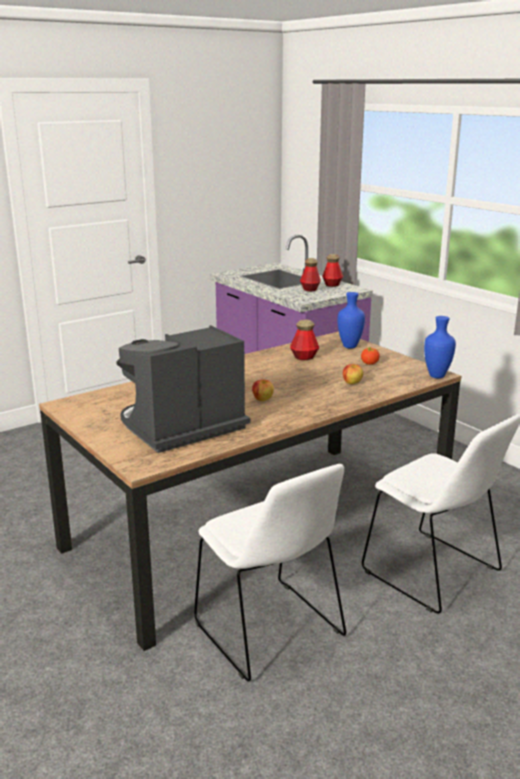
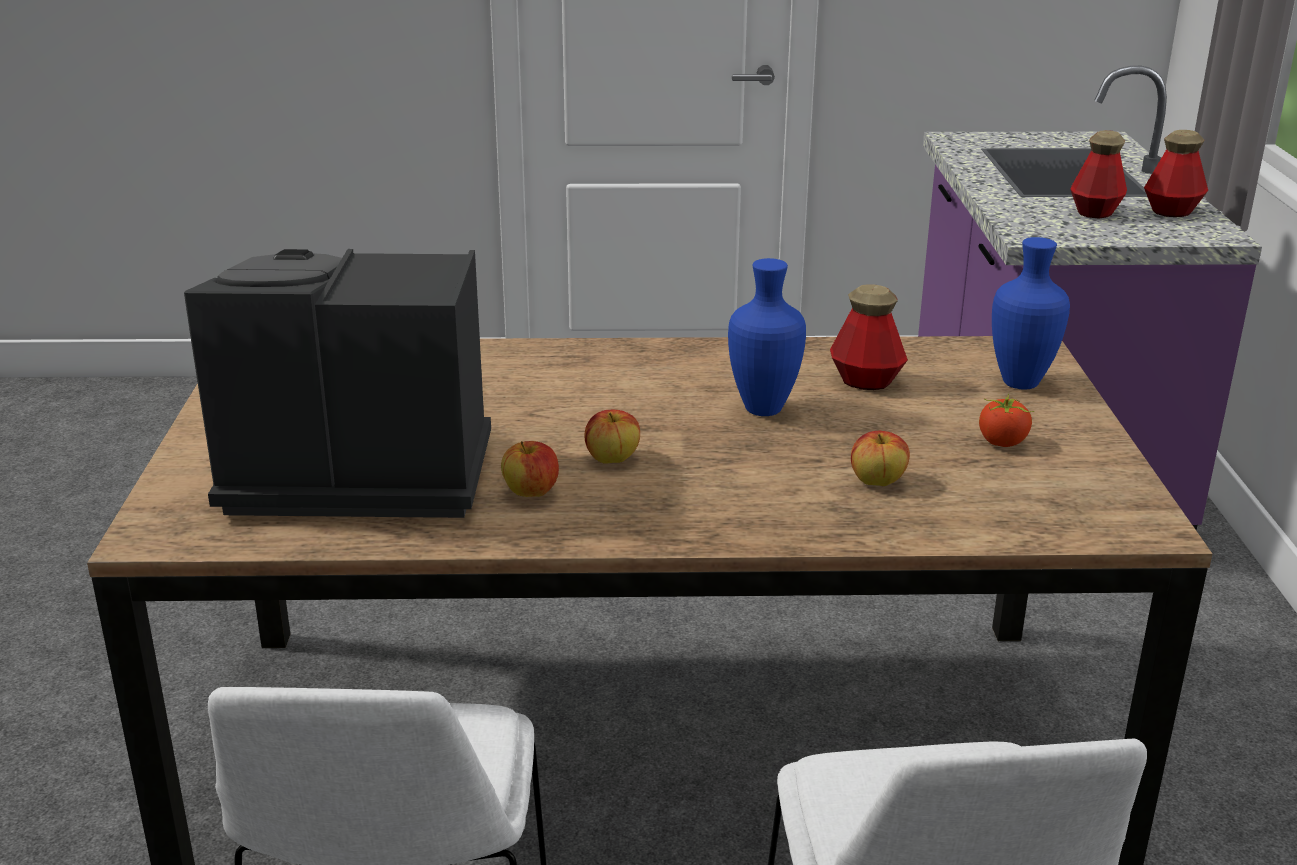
camera: 35 degrees right, 5 degrees up
(253, 415) = (530, 492): none -> apple
(435, 376) = (1131, 531): blue vase -> blue vase (762, 408)

